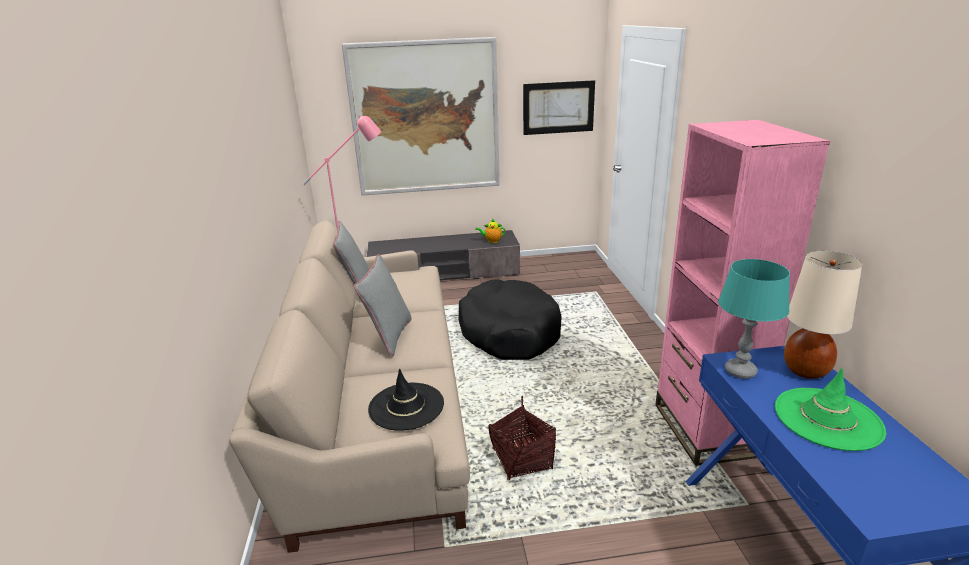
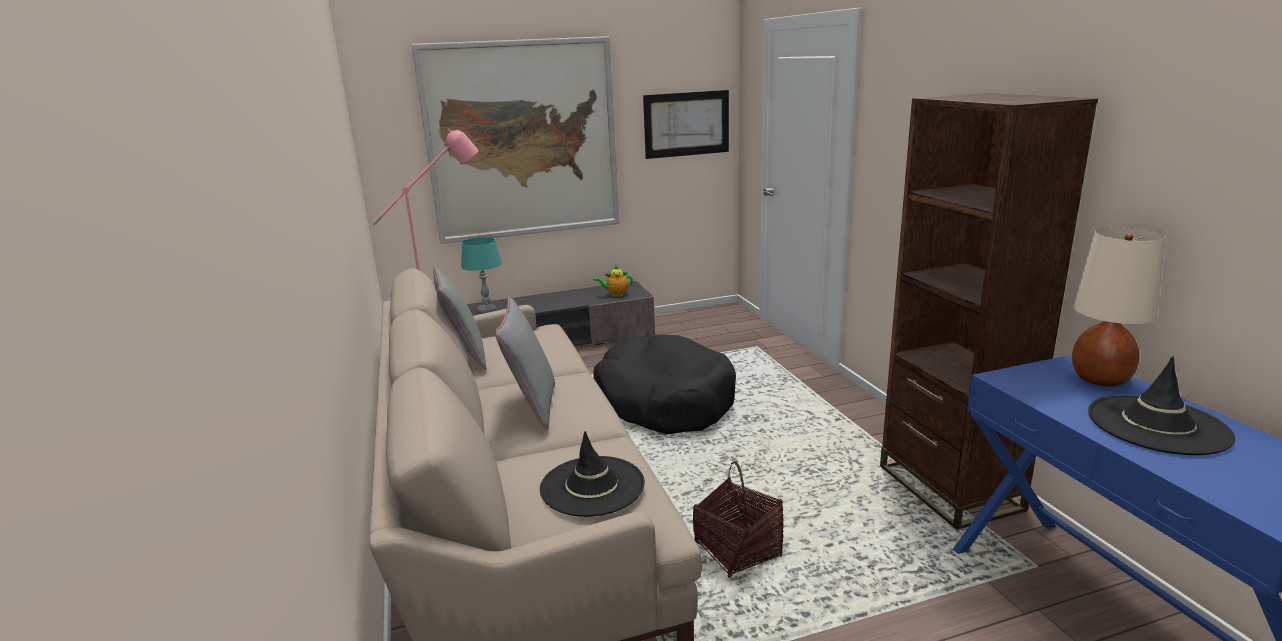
camera: 10 degrees left, 5 degrees down
(703, 430) = (948, 488): pink bookcase -> brown bookcase
(740, 371) = (1027, 387): turquoise table lamp -> turquoise table lamp (487, 310)
(827, 419) = (1157, 425): green hat -> black hat

